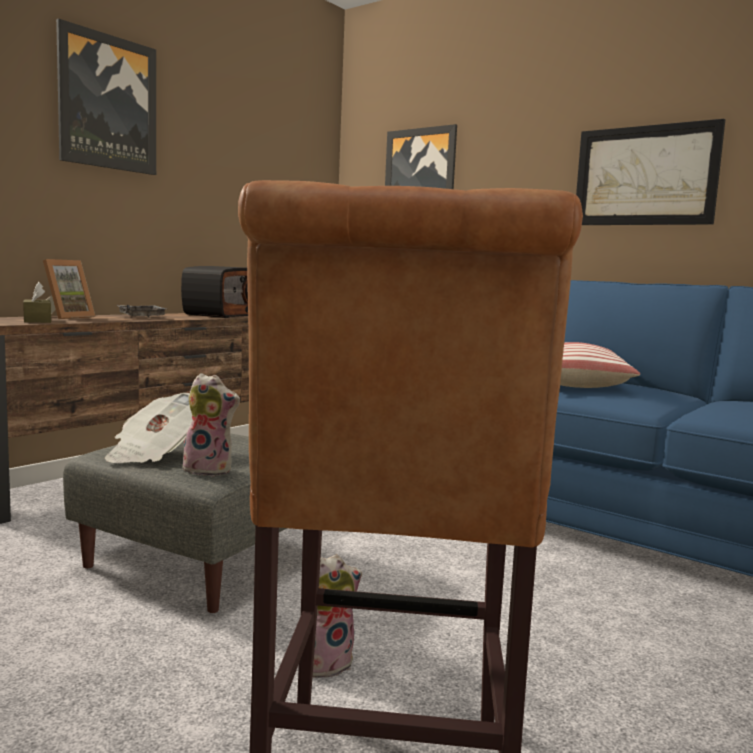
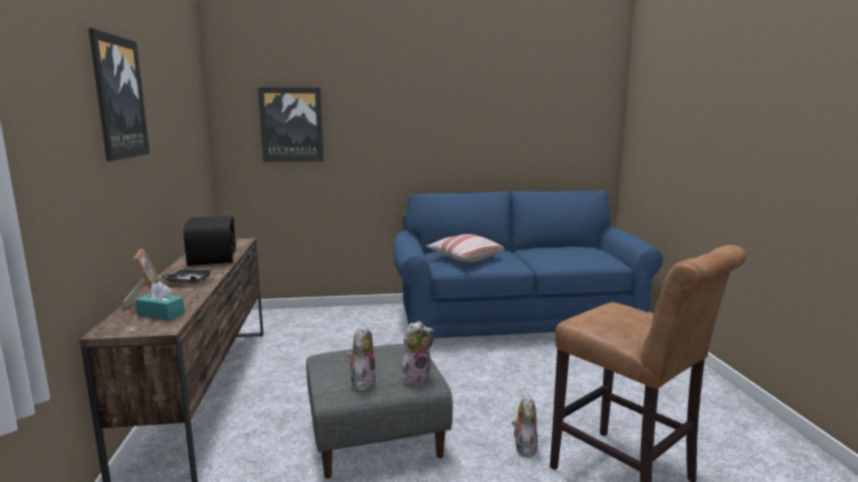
camera: 45 degrees left, 5 degrees up
(37, 320) = (161, 314): brown tissue box -> turquoise tissue box
(155, 454) = (362, 382): newspaper -> plush toy
(645, 176) = (451, 129): picture -> none

